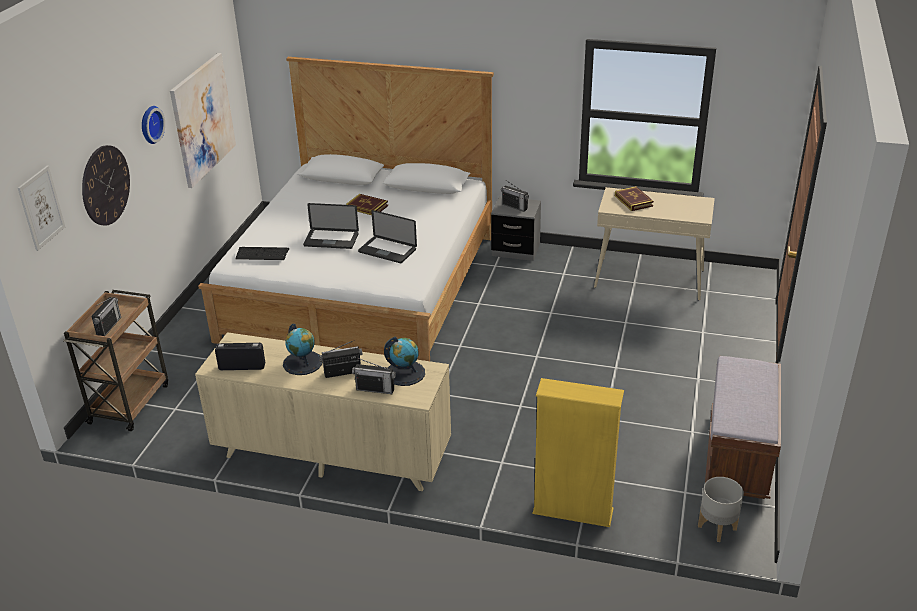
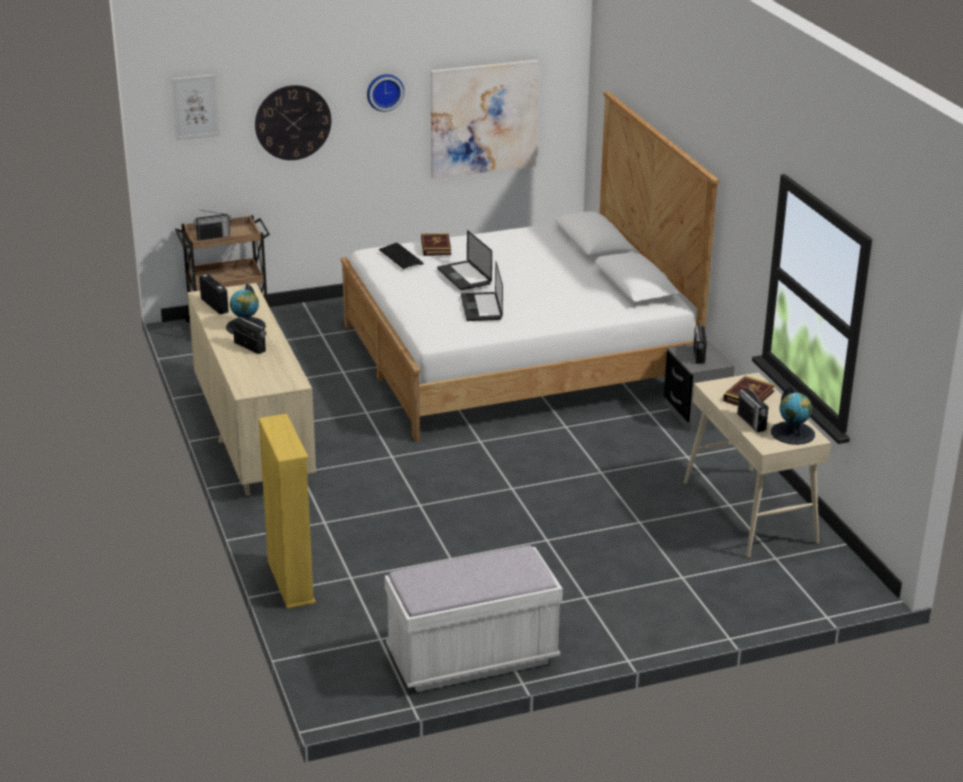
camera: 55 degrees right, 5 degrees down
(367, 207) = (549, 273): book -> book (435, 247)
(375, 389) = (240, 368): radio -> radio (751, 422)
(405, 373) = (277, 373): globe -> globe (793, 433)
(716, 528) = (342, 672): grey planter -> none
(738, 456) = (472, 658): brown bench -> white bench

